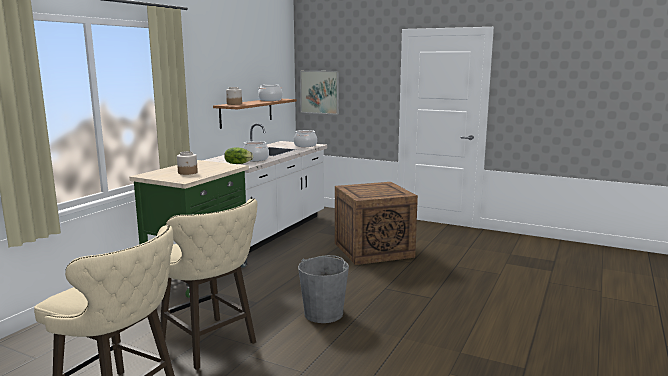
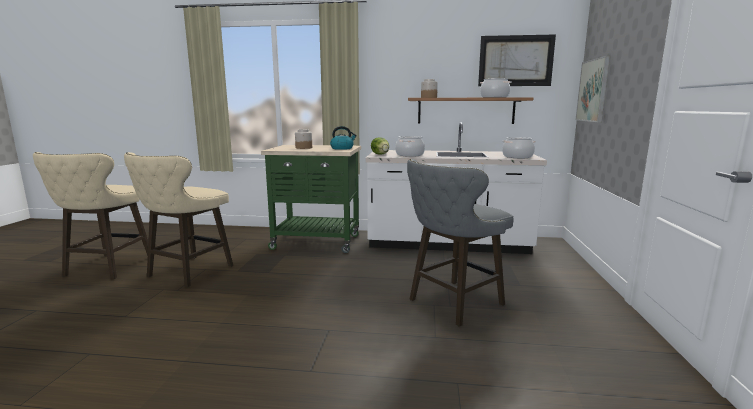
camera: 70 degrees right, 0 degrees up
(217, 165) = (342, 148): none -> kettle
(268, 69) = (515, 61): none -> picture
(324, 313) = (248, 305): grey bucket -> none
(372, 250) = (453, 303): crate -> grey stool

